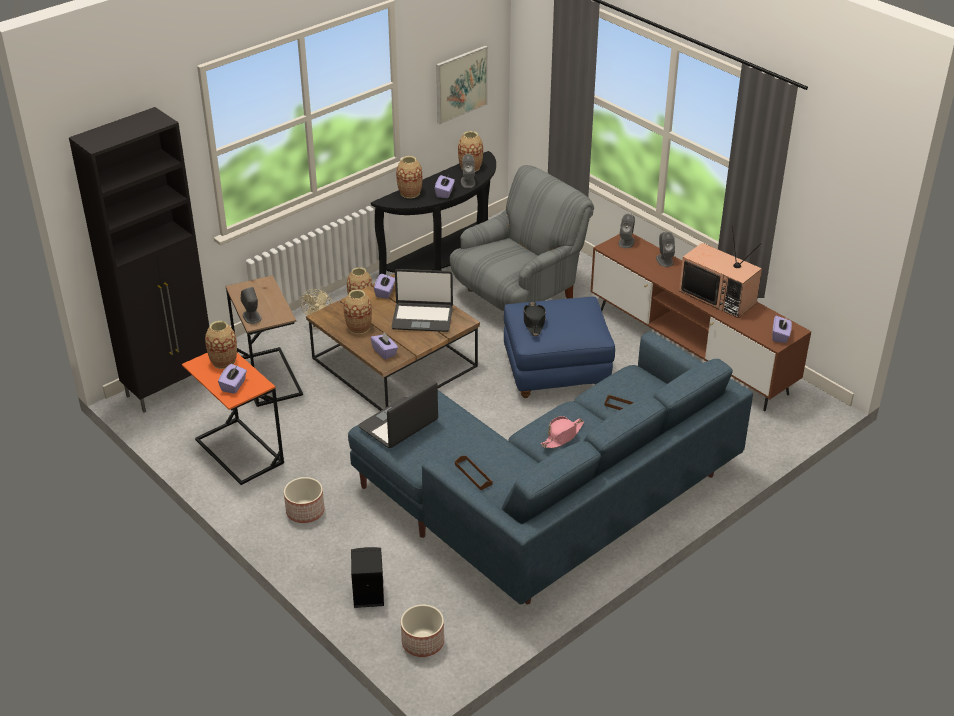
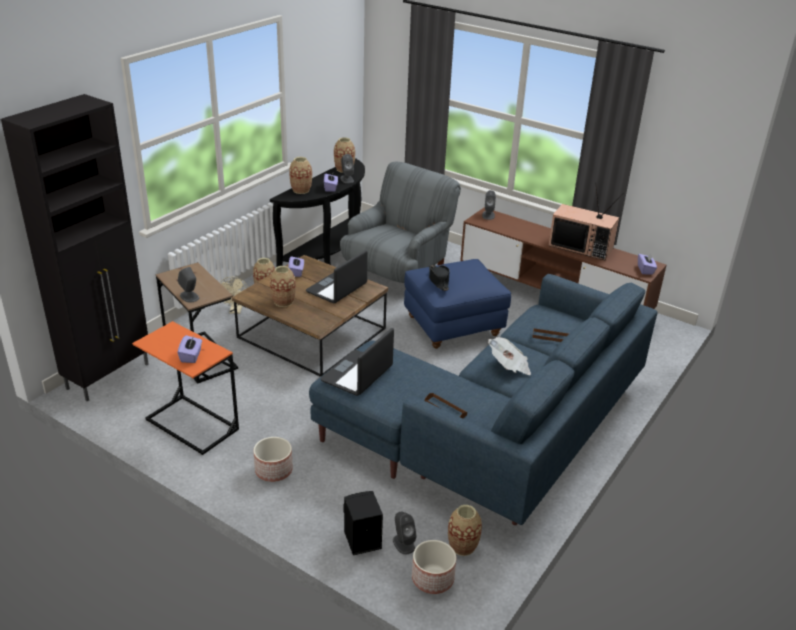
camera: 15 degrees left, 5 degrees down
(223, 362) = (174, 336): vase -> vase (462, 546)
(385, 352) = (314, 318): purple tissue box -> none
(422, 317) = (337, 288): laptop -> laptop turned 135 degrees clockwise
(461, 84) = (330, 99): picture -> none
(562, 436) = (509, 366): pink hat -> newspaper
(664, 260) = (525, 225): grey speaker -> grey speaker (403, 543)

